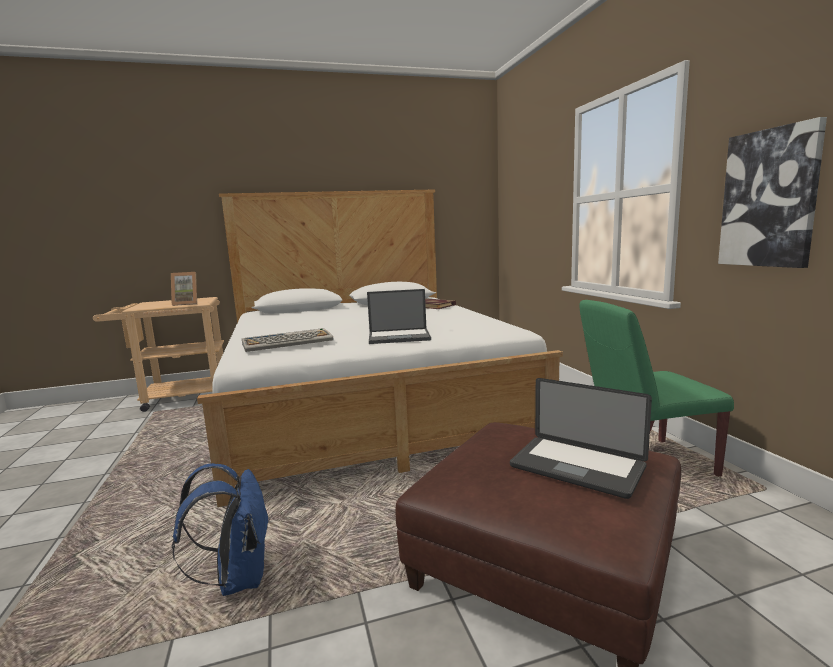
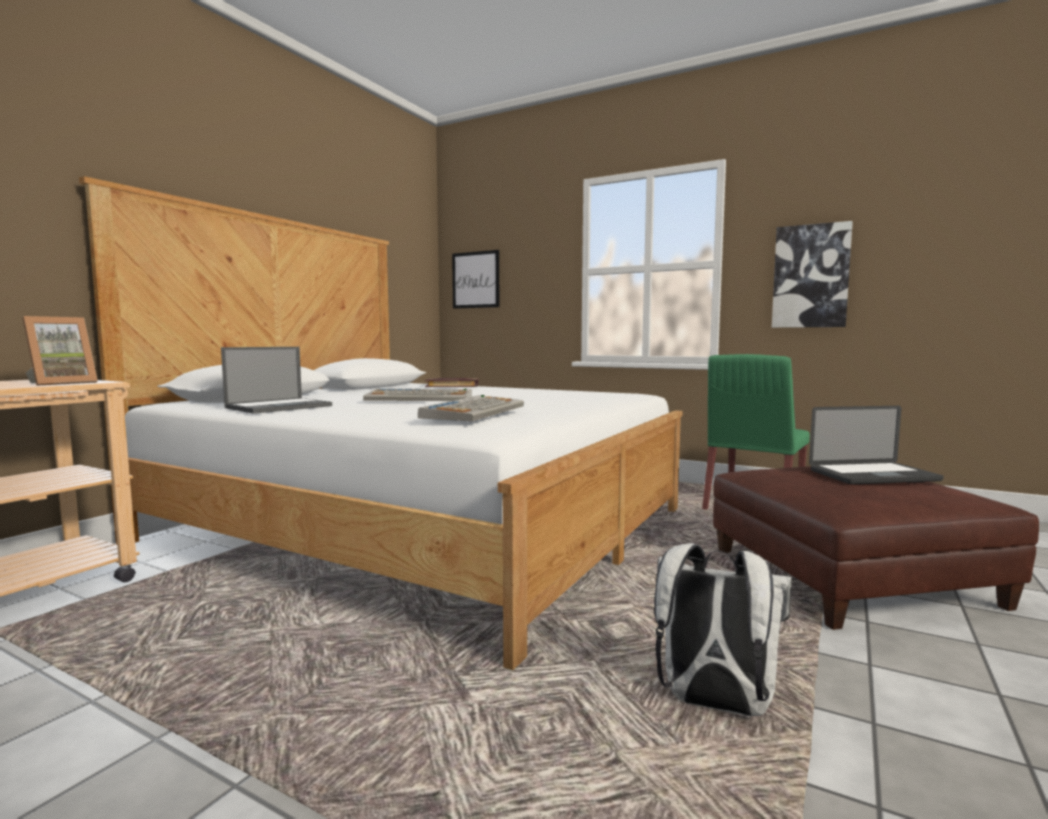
camera: 45 degrees left, 5 degrees down
(237, 578) = (713, 704): blue backpack -> white backpack
(338, 322) = (420, 398): none -> keyboard
(400, 337) = (563, 402): laptop -> laptop (280, 407)
(514, 210) = (475, 280): none -> picture

